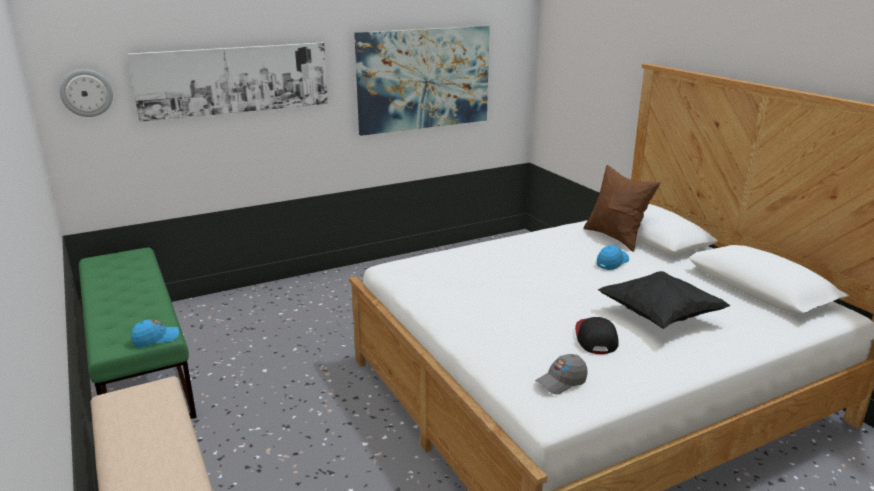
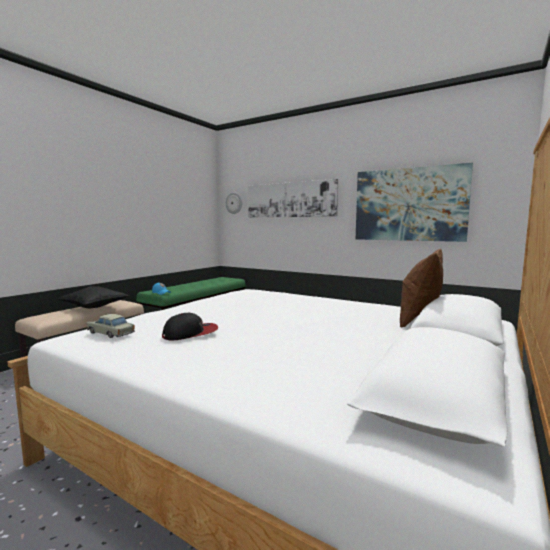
camera: 60 degrees right, 15 degrees down
(561, 382) = (110, 333): grey cap -> beige toy car
(612, 262) = (355, 324): blue cap -> none
(659, 316) = (261, 348): black pillow -> black pillow (95, 308)

